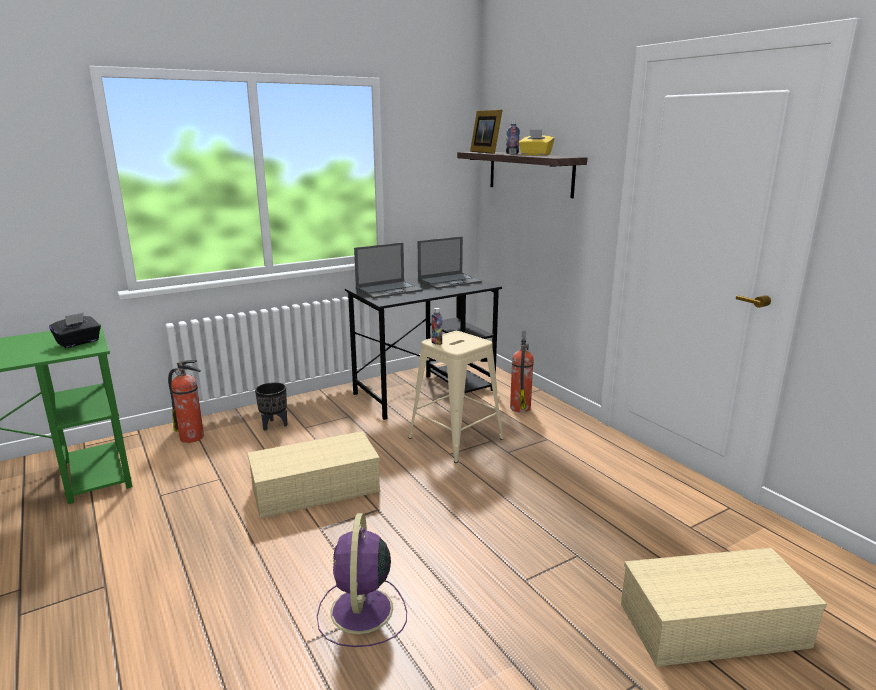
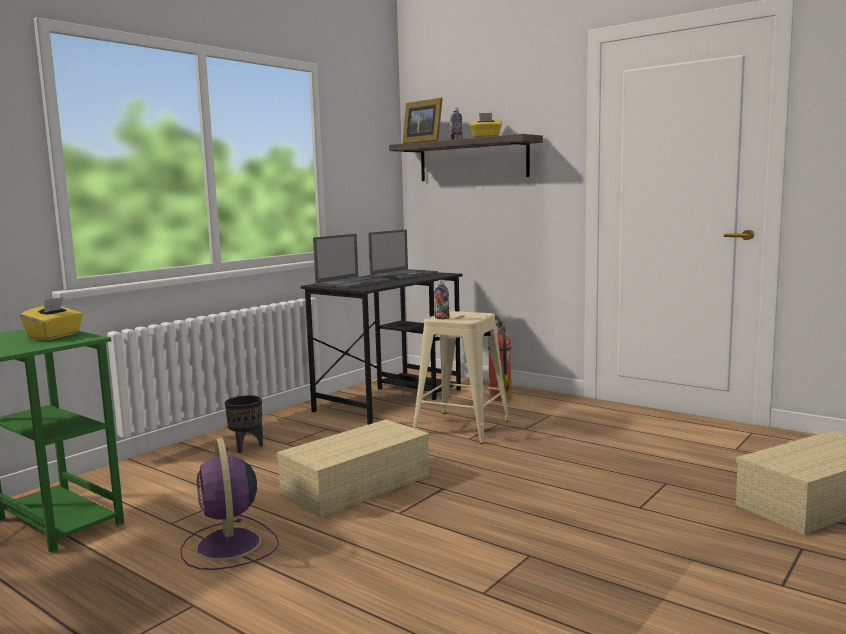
camera: 20 degrees left, 10 degrees down
(78, 342) = (55, 336): black tissue box -> yellow tissue box
(193, 437) = (154, 472): fire extinguisher -> none
(361, 612) = (514, 560): purple fan -> purple fan (229, 546)

